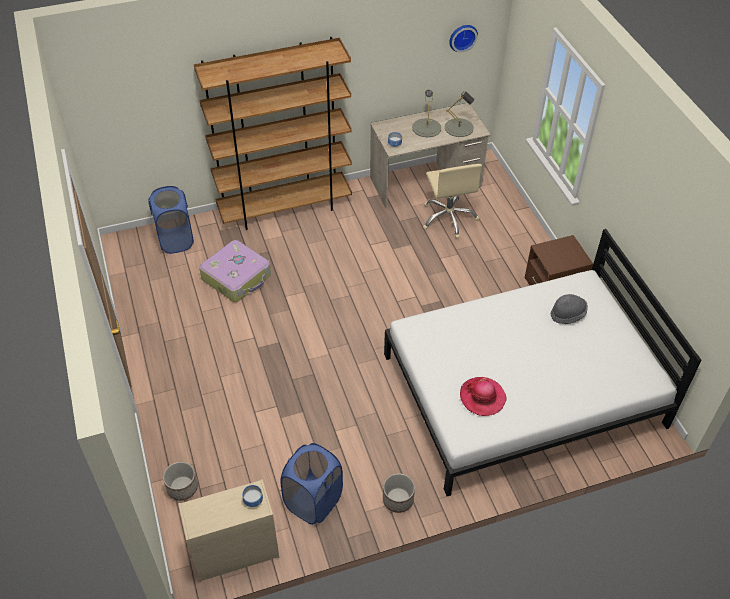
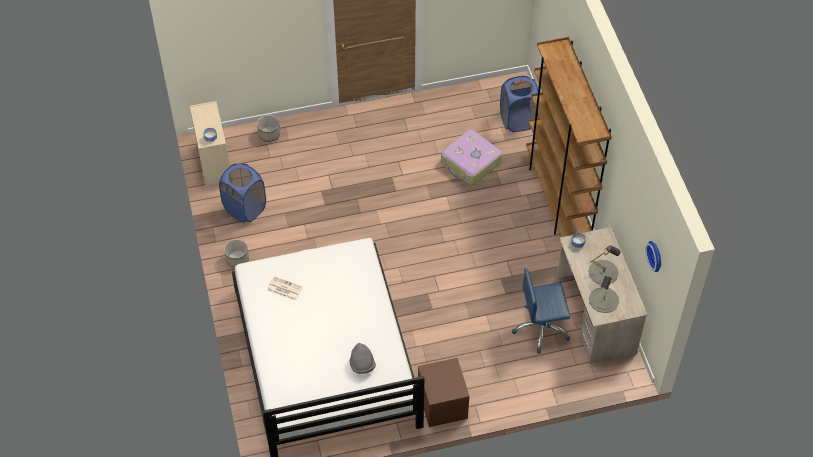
camera: 95 degrees right, 5 degrees up
(448, 218) = (541, 328): beige office chair -> blue office chair
(482, 397) = (284, 288): hat -> newspaper

